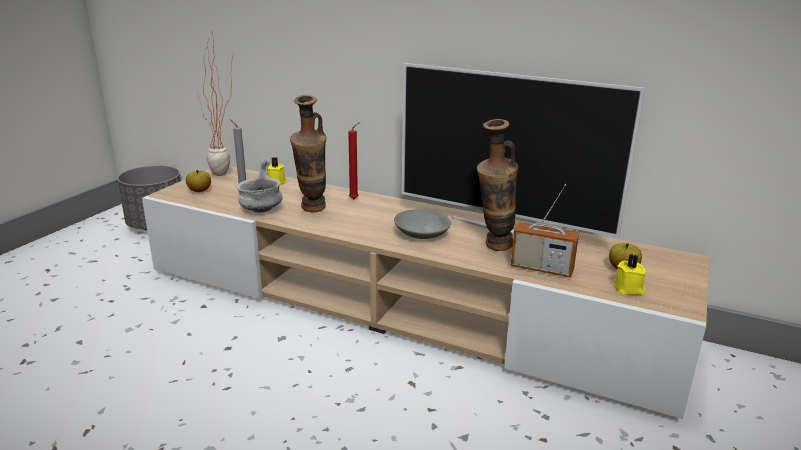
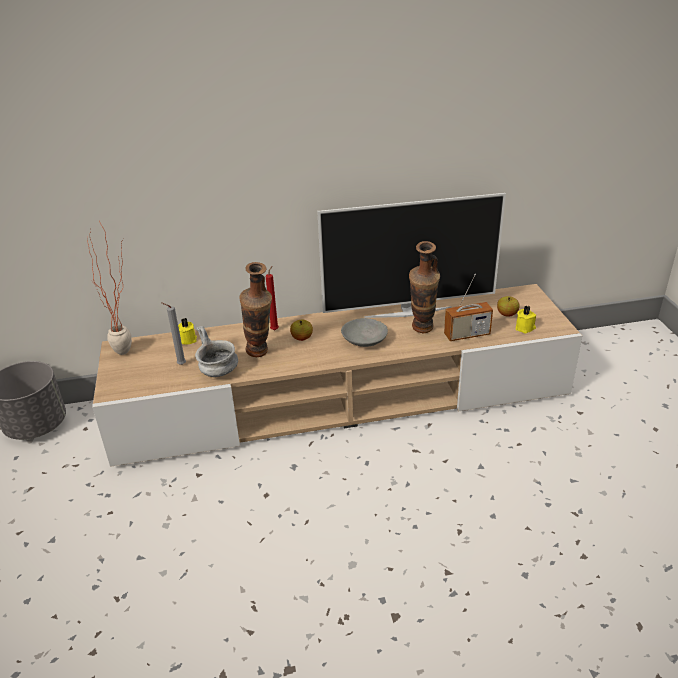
camera: 35 degrees left, 10 degrees up
(199, 191) = (135, 377): apple -> apple (302, 338)

